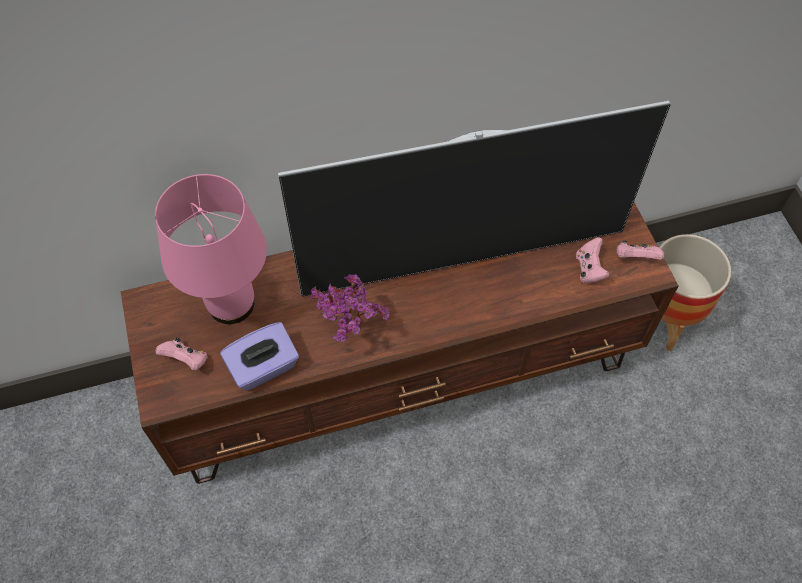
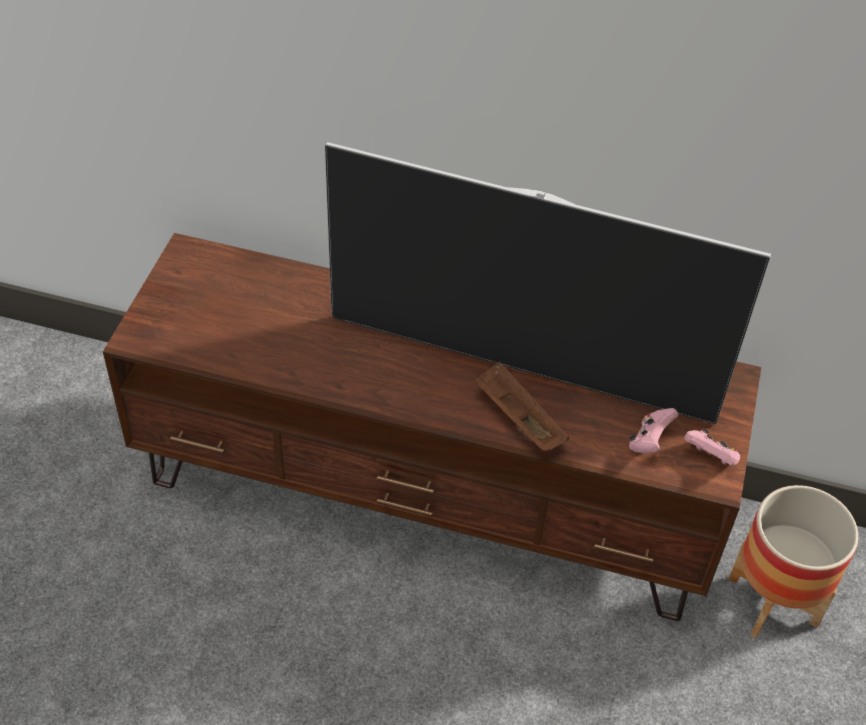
camera: 30 degrees right, 10 degrees down
(186, 360) = (185, 317): pink game controller -> none
(231, 303) = (262, 291): pink table lamp -> none
(264, 367) = (248, 360): purple tissue box -> none
(351, 333) = (353, 373): potted plant -> none
(492, 303) = (517, 419): none -> brown tray

